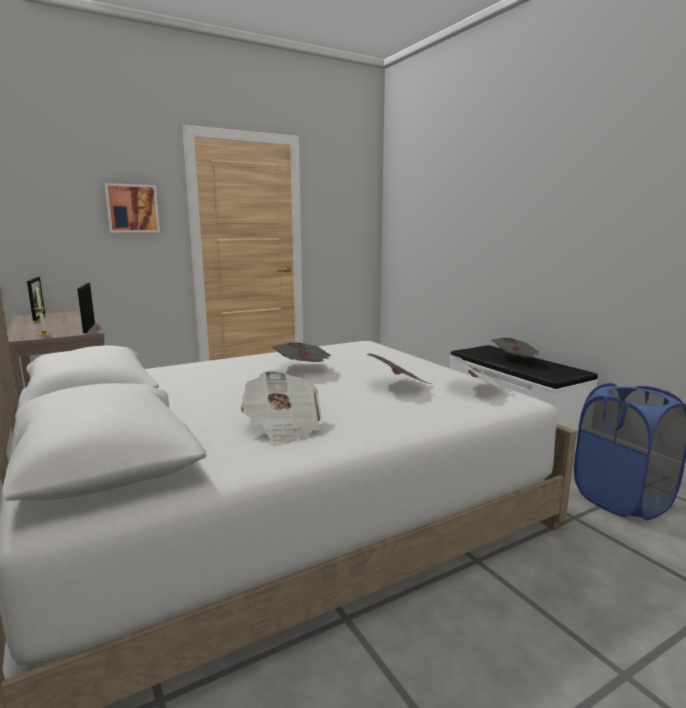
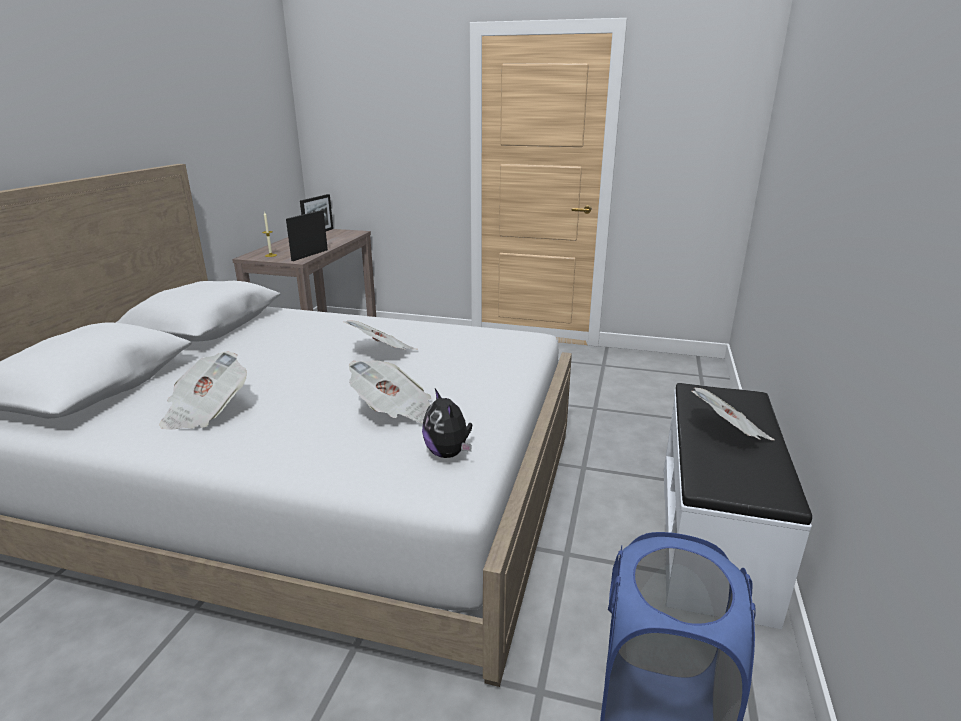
camera: 45 degrees right, 10 degrees up
(132, 208) = (412, 126): picture -> none
(477, 389) = (448, 453): newspaper -> plush toy

